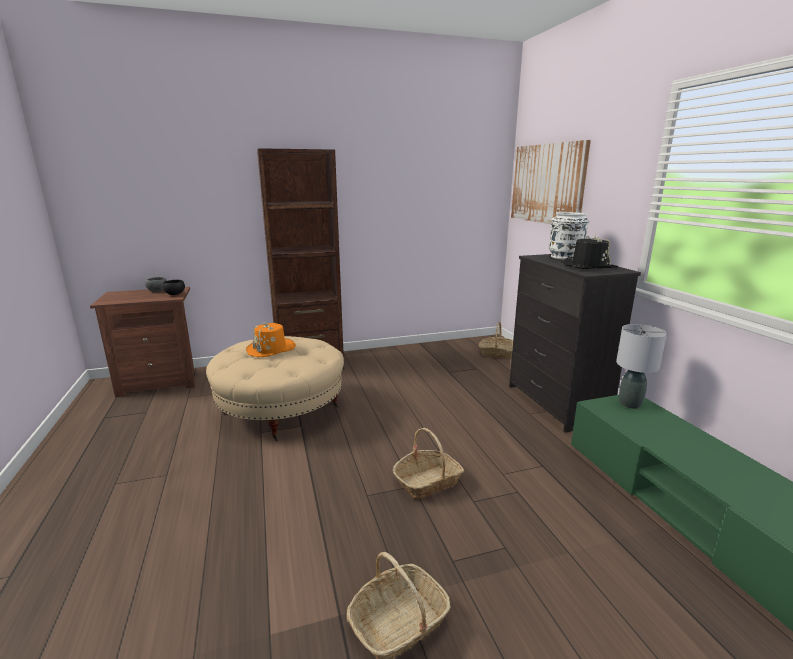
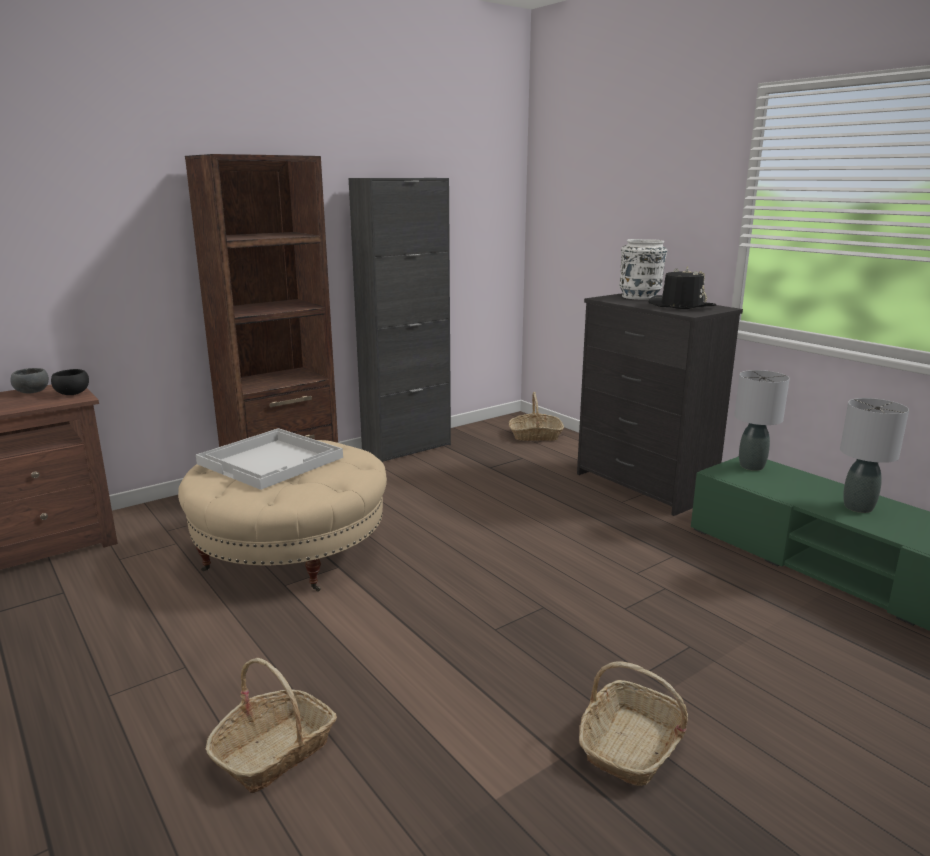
camera: 20 degrees left, 0 degrees up
(271, 349) = (272, 460): orange hat -> white tray
(403, 351) = (407, 448): none -> black cabinet
(428, 482) = (557, 599): basket -> basket (275, 751)
(547, 184) = (586, 202): picture -> none
(708, 459) = (859, 507): none -> grey table lamp

